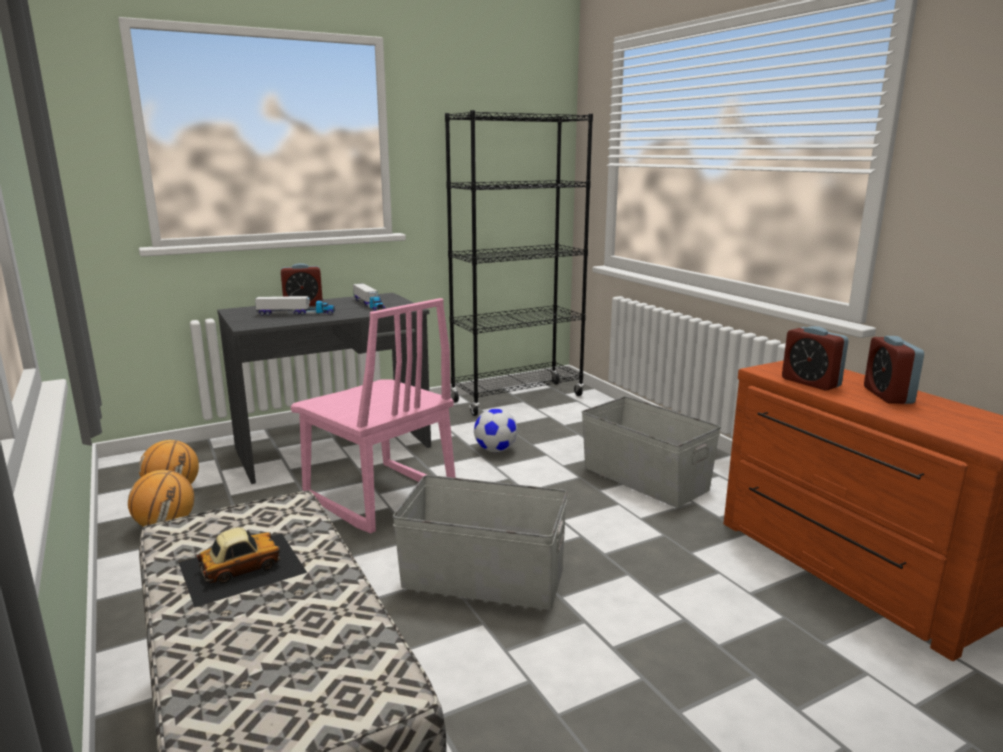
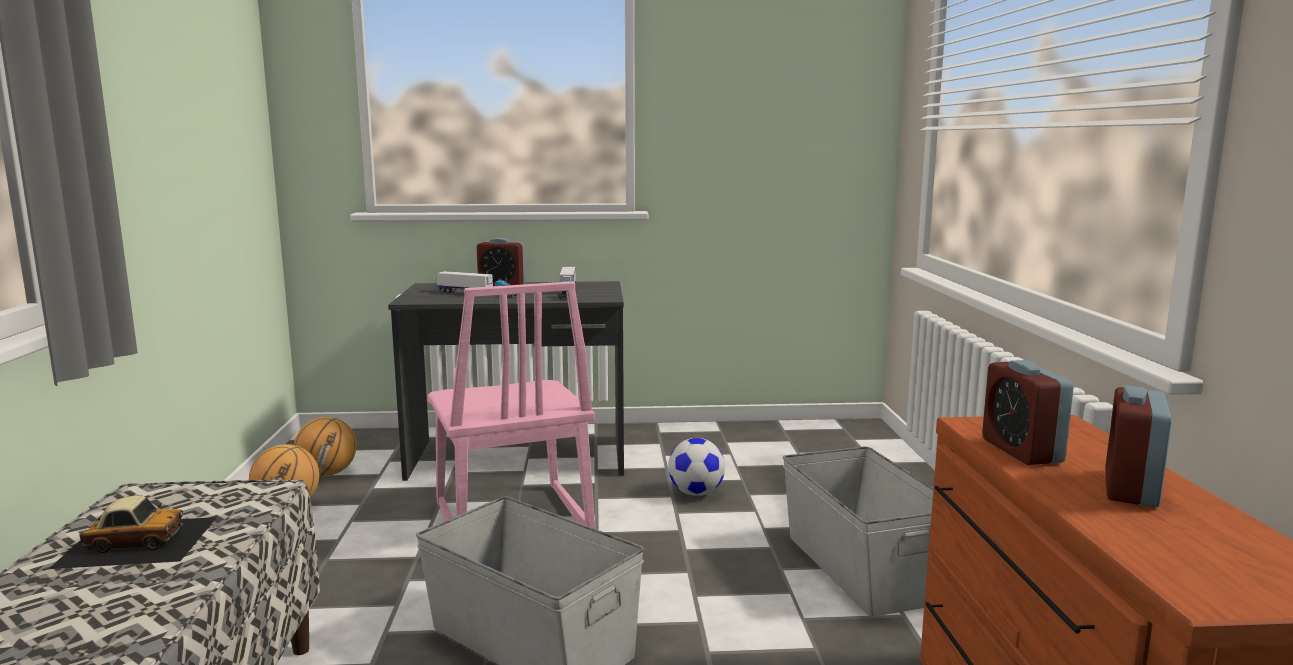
camera: 25 degrees right, 5 degrees down
(517, 398) = (785, 436): black bookcase -> none

